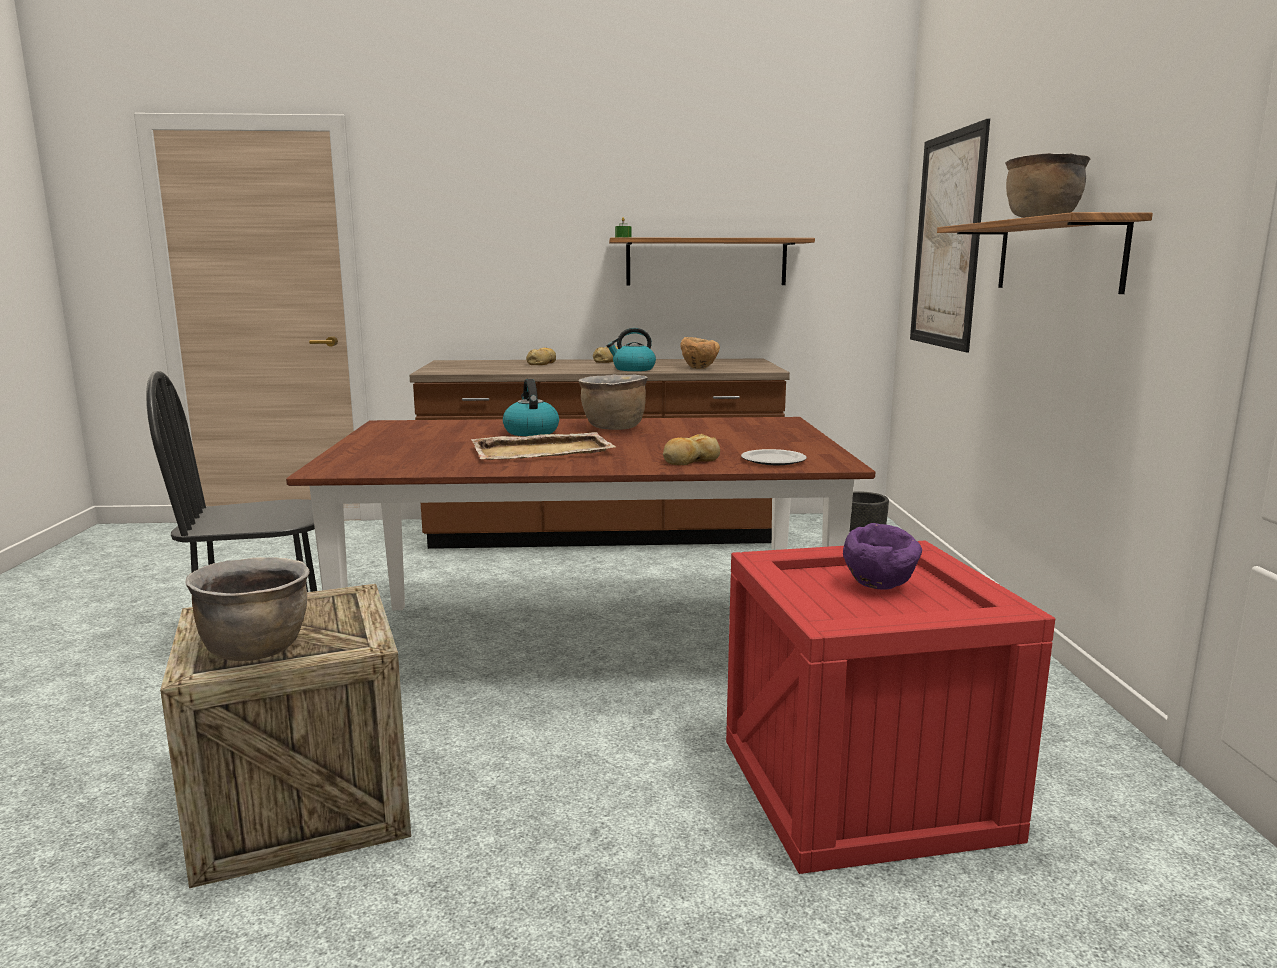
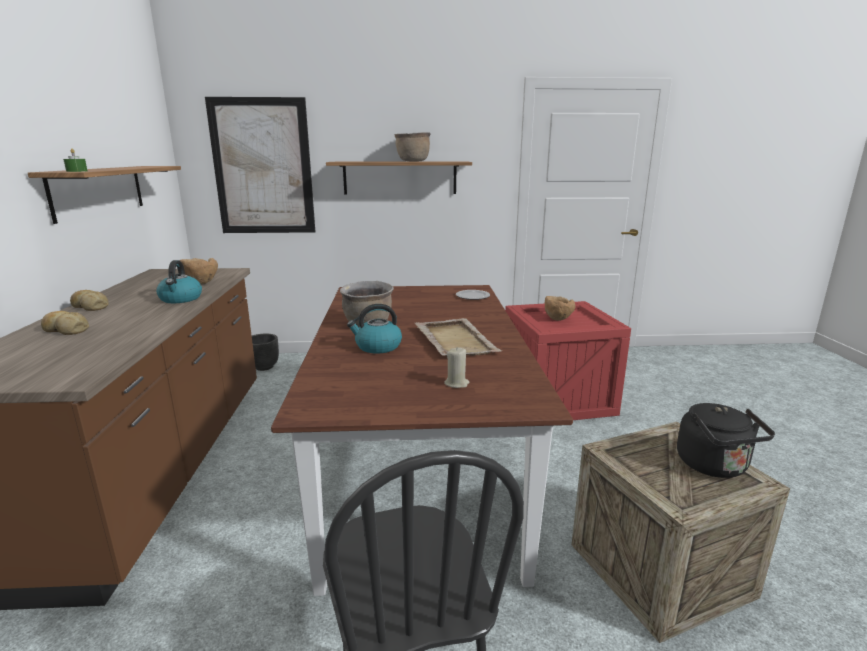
camera: 90 degrees left, 5 degrees up
(257, 649) = (714, 466): brown cooking pot -> black kettle
(406, 450) = (456, 383): none -> beige candle
(689, 460) = (477, 309): bread -> none
(879, 587) = (557, 319): purple bowl -> brown bowl

